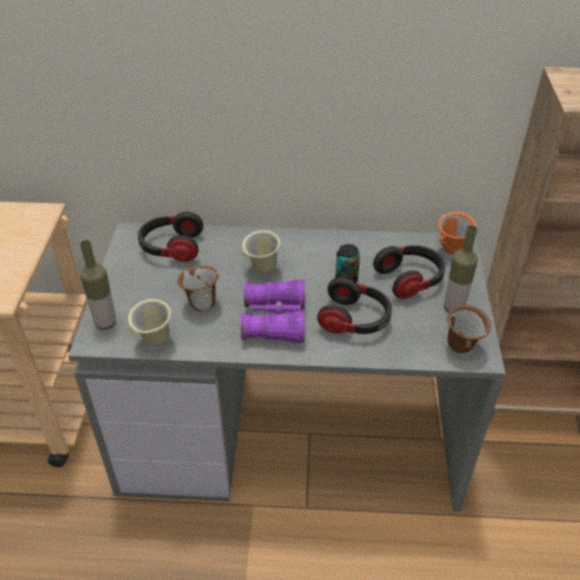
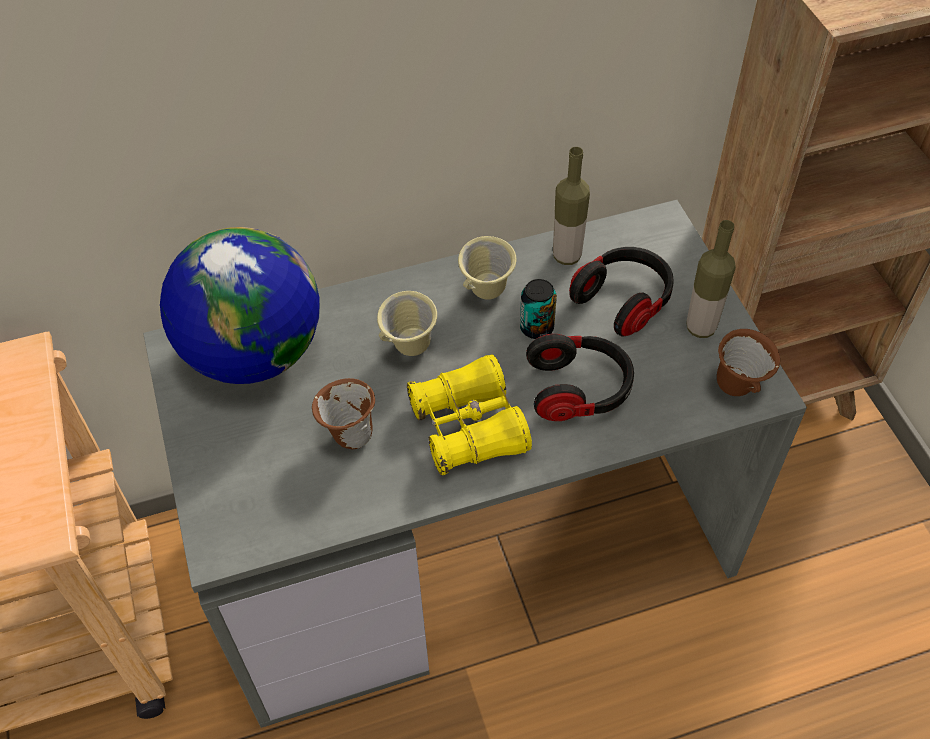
camera: 20 degrees left, 10 degrees up
(106, 323) = (221, 513): bottle -> bottle (566, 256)
(154, 342) = (313, 521): beige mug -> beige mug (487, 294)
(171, 248) = (253, 353): headphones -> globe
(274, 320) = (469, 427): purple binoculars -> yellow binoculars
(451, 251) = (658, 237): orange mug -> none

